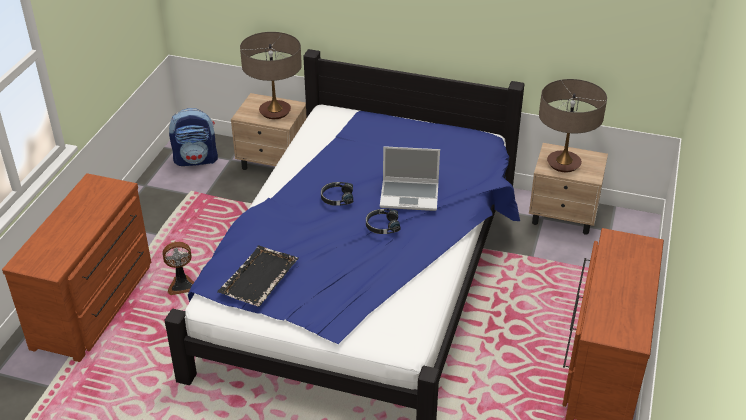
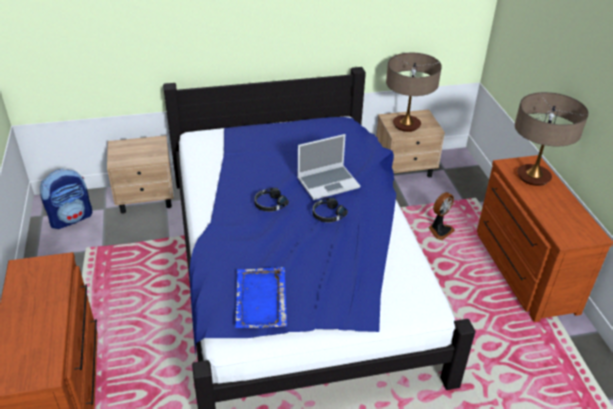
camera: 30 degrees left, 0 degrees up
(182, 285) = (140, 337): fan -> fan (439, 230)
(258, 278) = (260, 300): black tray -> blue tray
(275, 112) = (144, 150): table lamp -> table lamp (533, 177)

